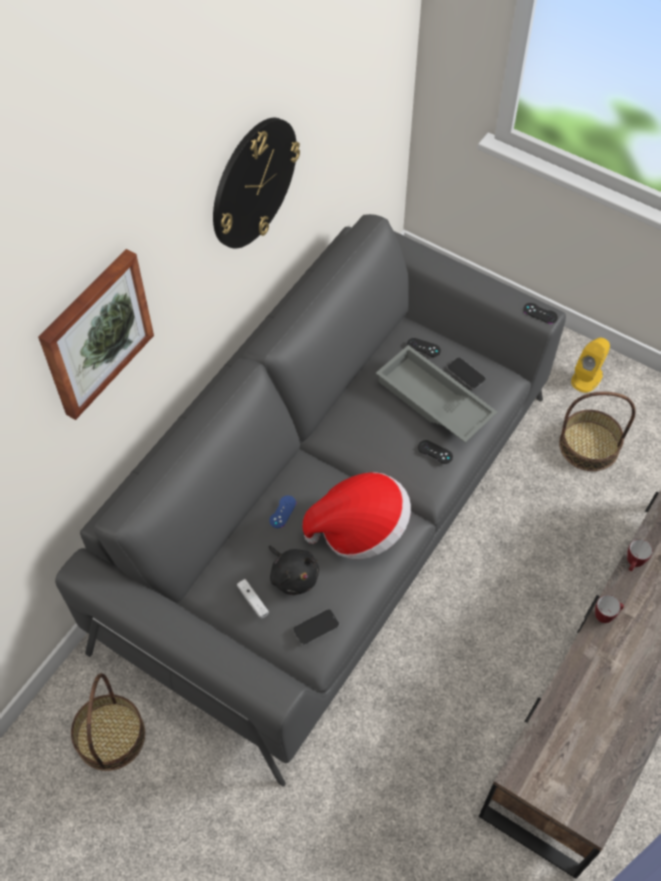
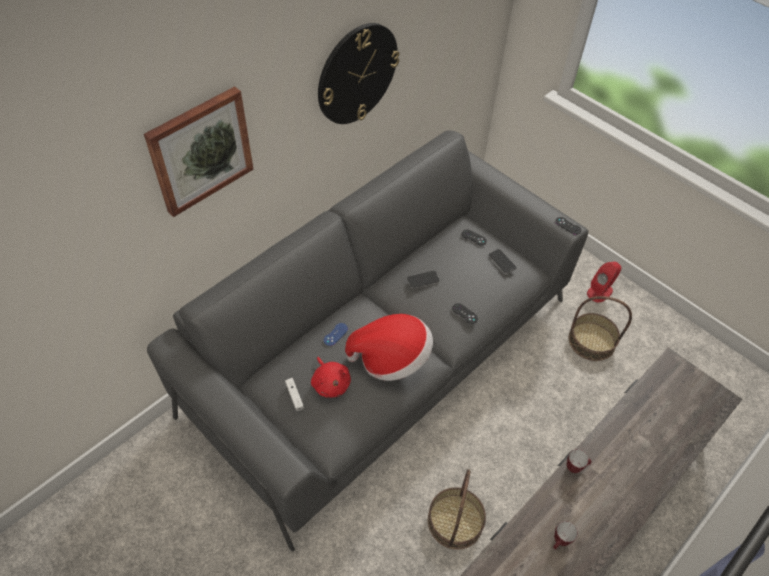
camera: 10 degrees right, 5 degrees down
(110, 736) = (172, 482): basket -> basket (455, 521)
(293, 575) = (330, 383): black plush toy -> red plush toy
(316, 627) = (338, 426): phone -> phone (423, 280)
(432, 401) = (471, 276): grey tray -> none
(587, 377) = (600, 291): yellow speaker -> red speaker
(633, 564) = (606, 431): mug -> mug (559, 542)

